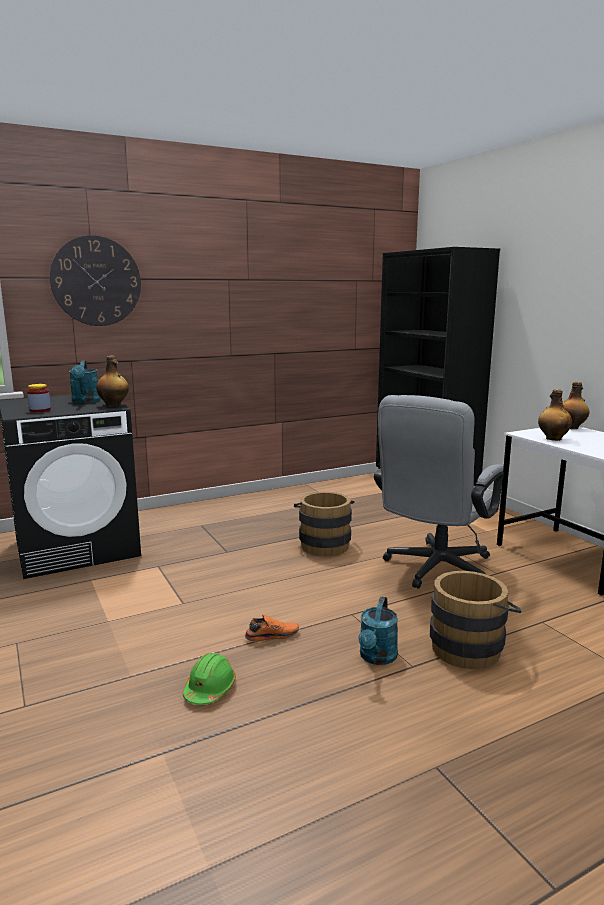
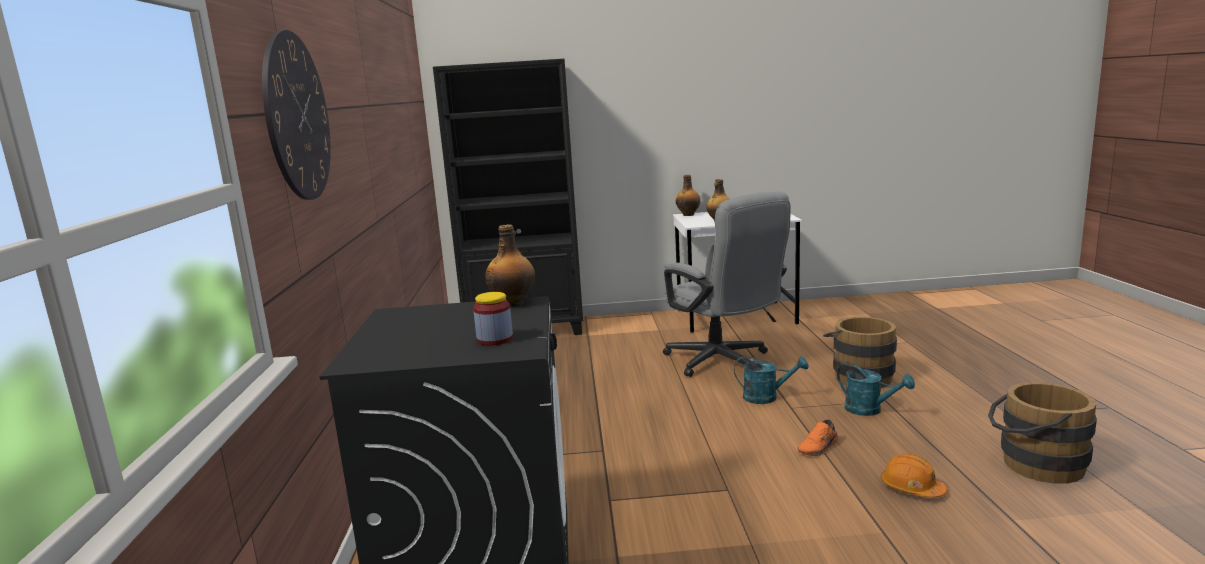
camera: 65 degrees left, 0 degrees up
(86, 401) = (450, 317): turquoise watering can -> turquoise watering can (767, 397)
(210, 689) = (911, 488): green hard hat -> orange hard hat
(271, 635) = (819, 448): orange shoe -> orange shoe turned 135 degrees counterclockwise
(323, 544) = (628, 397): brown bucket -> brown bucket (1034, 464)

